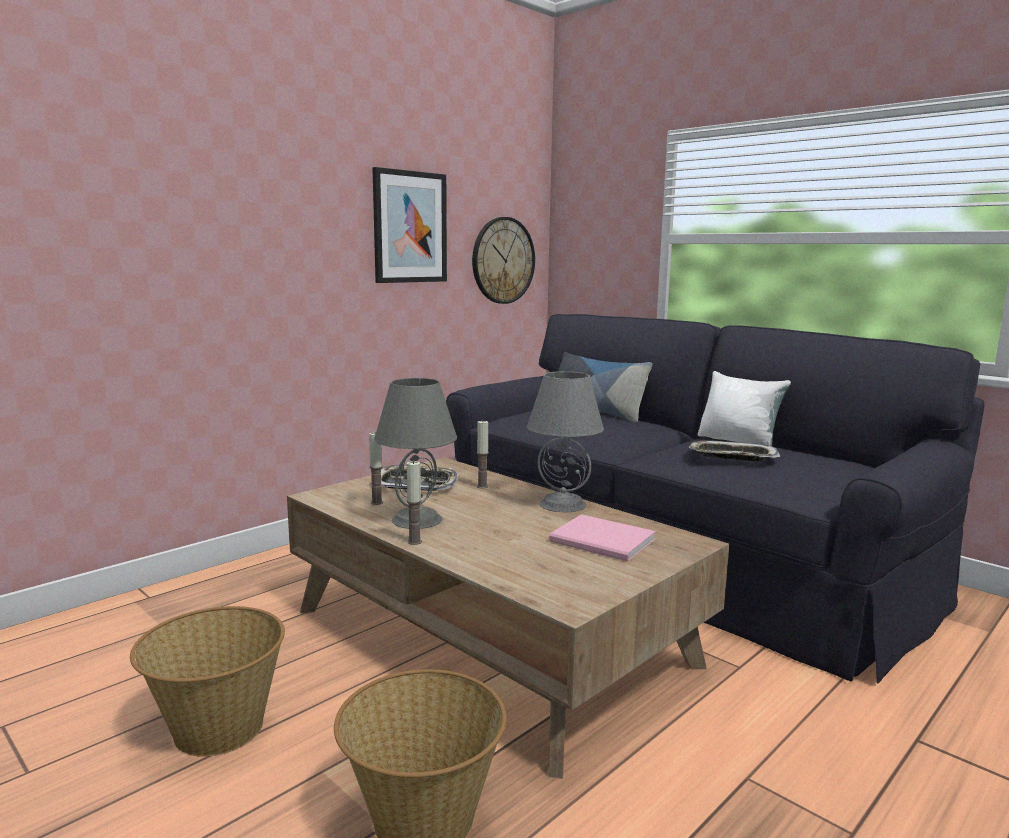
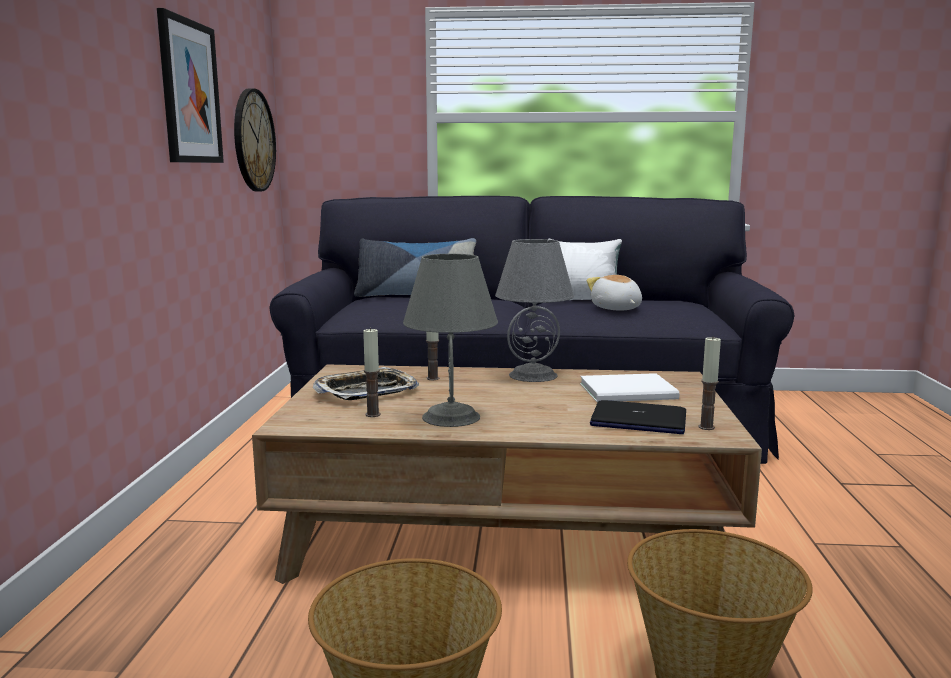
camera: 40 degrees left, 0 degrees up
(414, 542) = (499, 433): candle -> candle (706, 427)
(539, 567) = (638, 420): none -> laptop
(604, 542) = (631, 392): pink book -> white book
(732, 457) = (616, 309): tray -> plush toy

